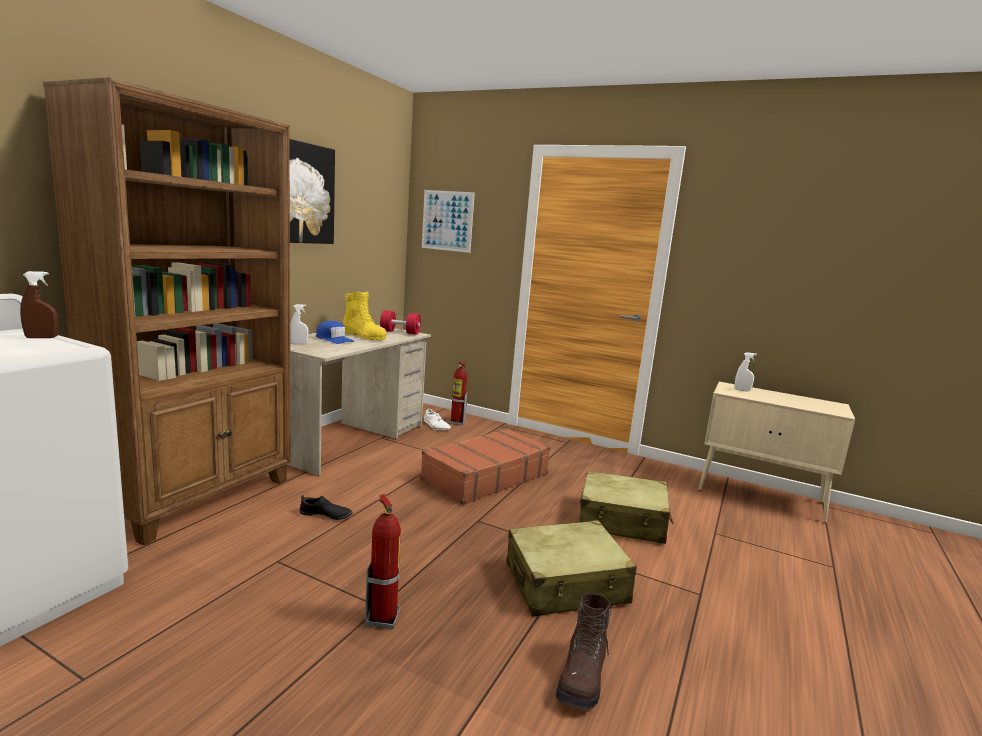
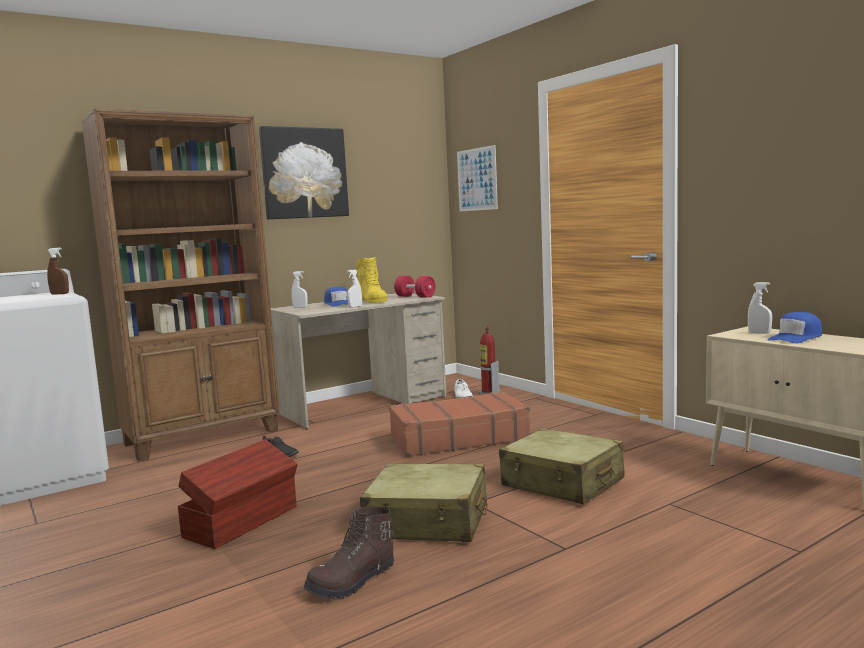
camera: 30 degrees right, 5 degrees down
(365, 346) = (355, 307): none -> white spray bottle
(383, 618) = (243, 521): fire extinguisher -> brown storage box
(774, 397) = (796, 338): none -> blue cap

